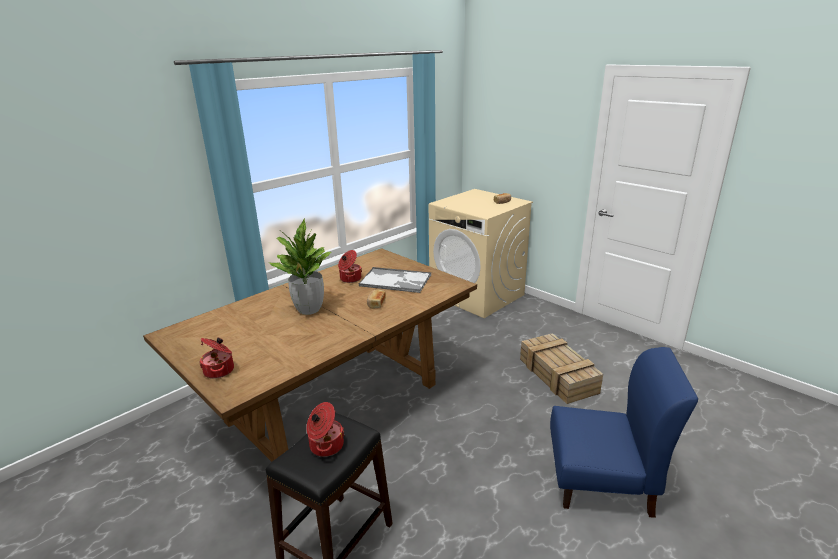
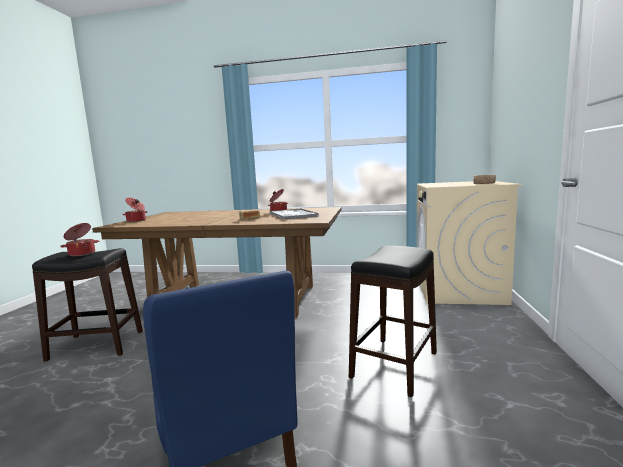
camera: 55 degrees right, 15 degrees down
(309, 309) = (222, 215): potted plant -> none
(559, 376) = (395, 364): crate -> black stool

